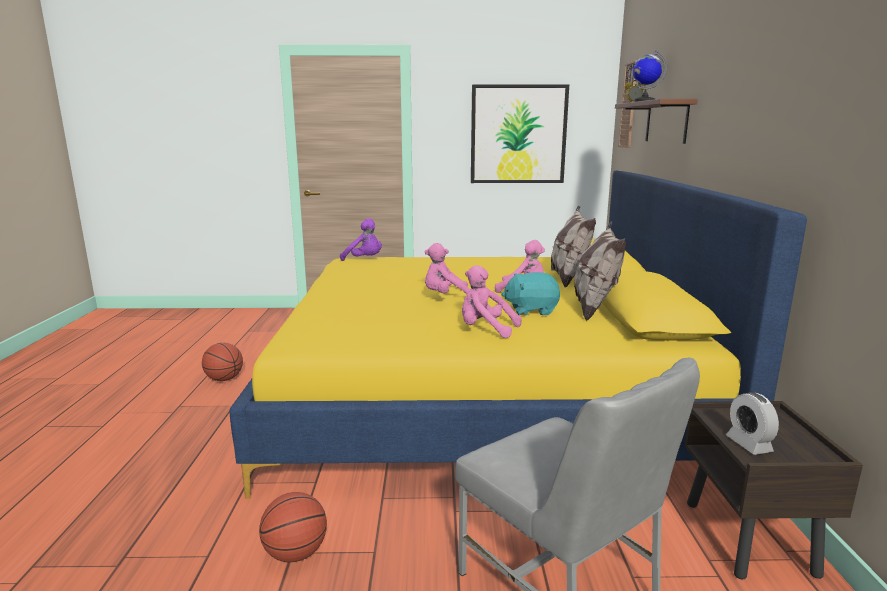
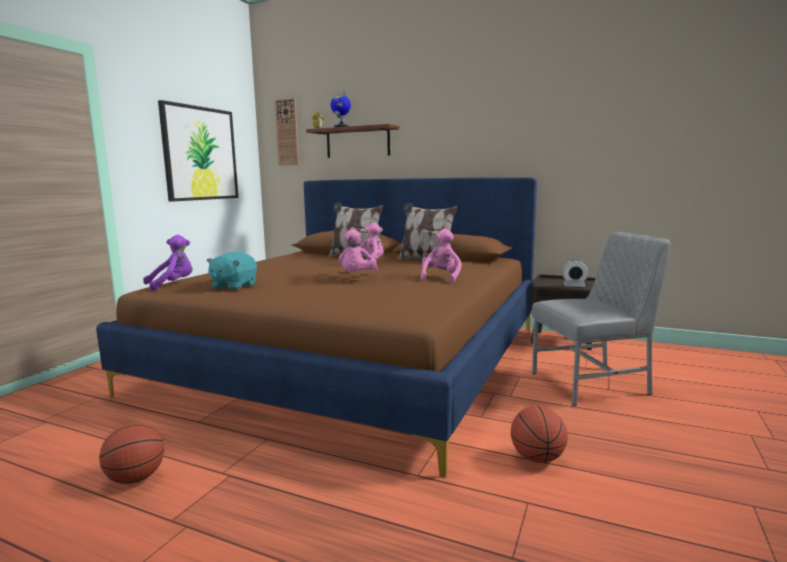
camera: 65 degrees left, 5 degrees down
(482, 390) = (354, 358): yellow bed -> brown bed
(485, 329) = (441, 278): pink plush toy -> pink plush toy turned 150 degrees clockwise
(531, 310) = (415, 268): turquoise plush toy -> turquoise plush toy (233, 286)

